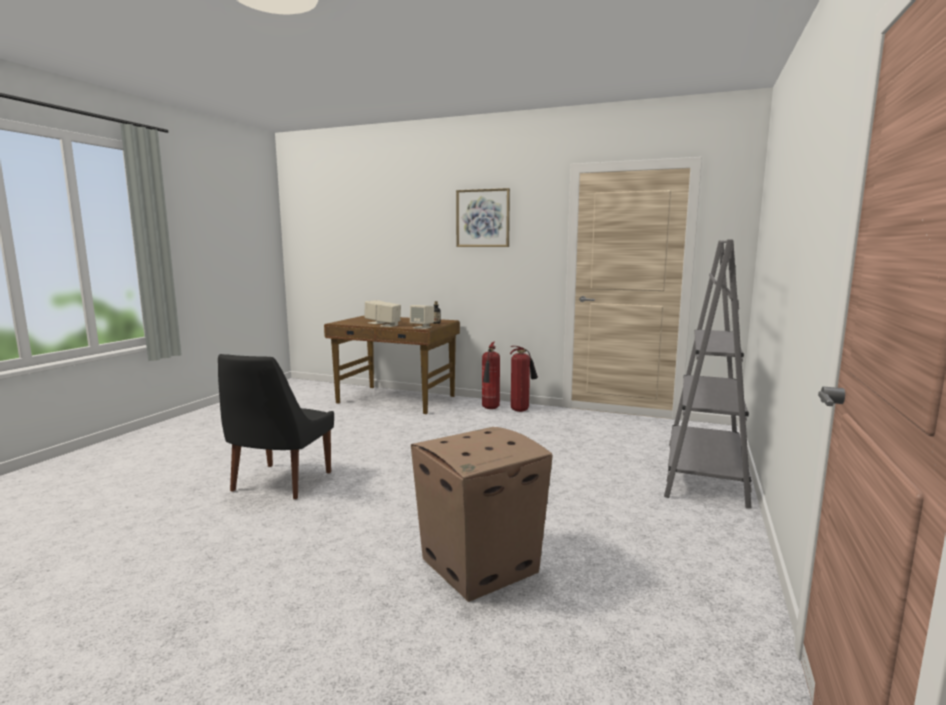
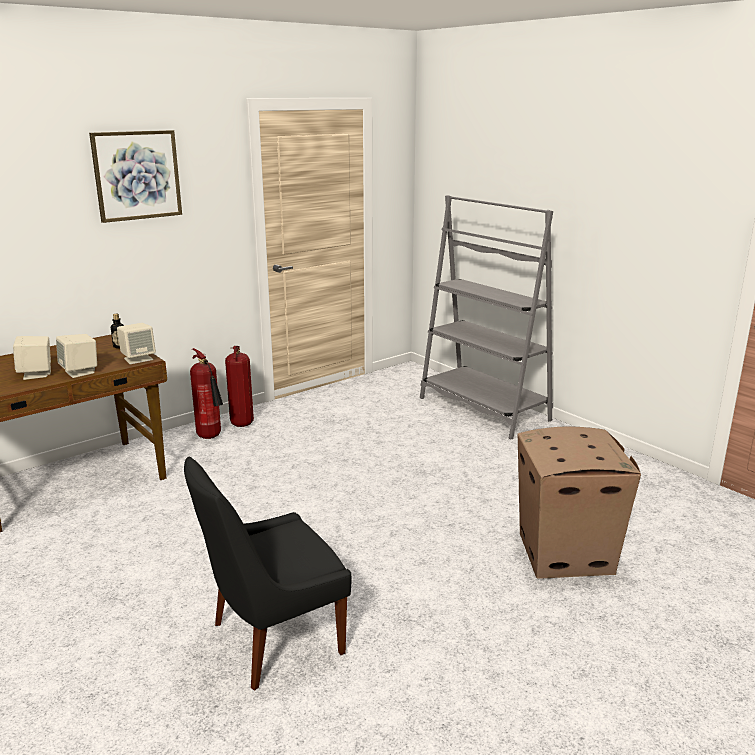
camera: 60 degrees left, 10 degrees up
(279, 483) = (272, 640): black chair -> black chair turned 105 degrees clockwise

